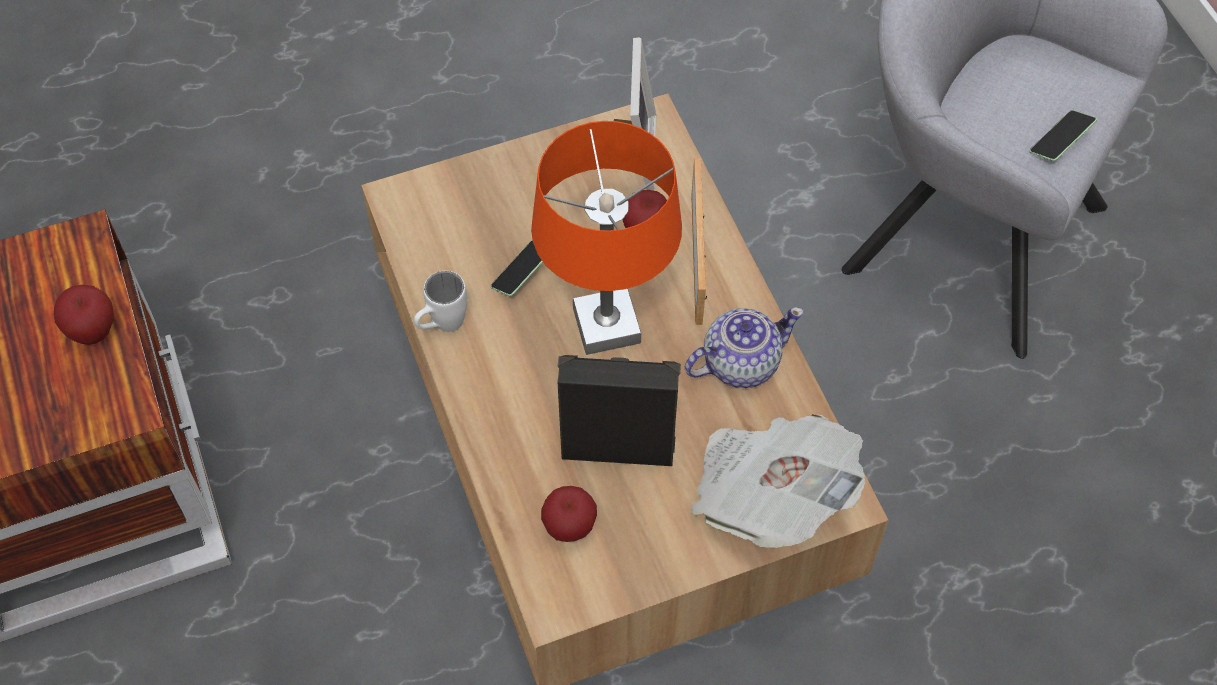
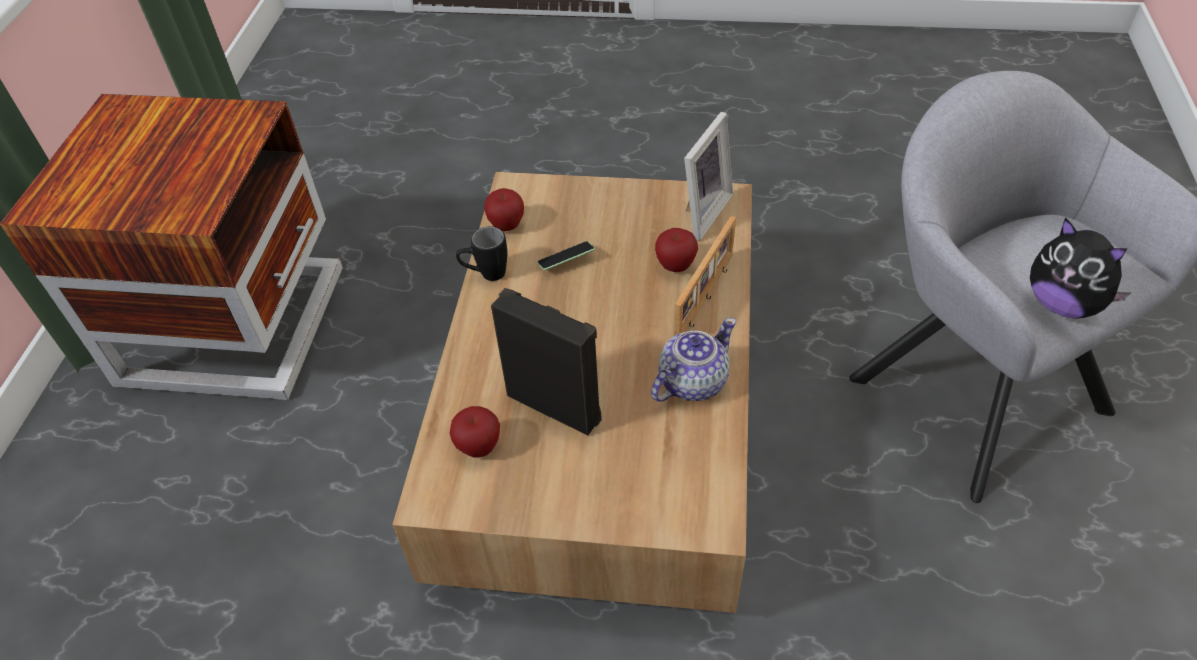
camera: 30 degrees right, 10 degrees down
(93, 332) = (217, 165): apple -> apple (506, 226)
(441, 326) = (485, 275): white mug -> black mug
(606, 325) = (604, 317): orange table lamp -> none
(739, 363) = (691, 382): teapot -> teapot turned 45 degrees counterclockwise
(770, 494) = (654, 490): newspaper -> none
(1060, 142) = (1062, 304): phone -> plush toy

